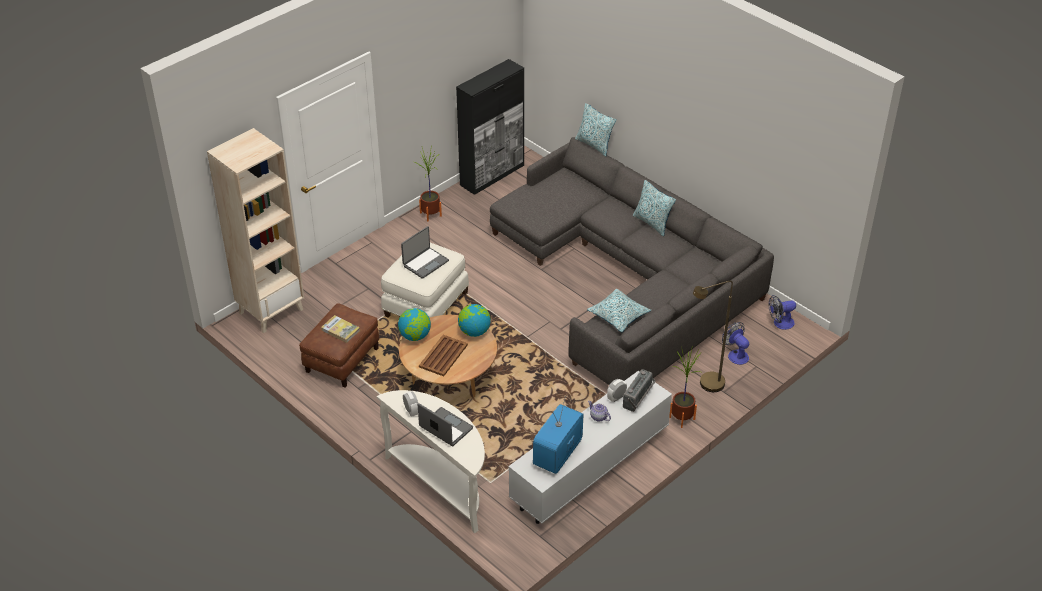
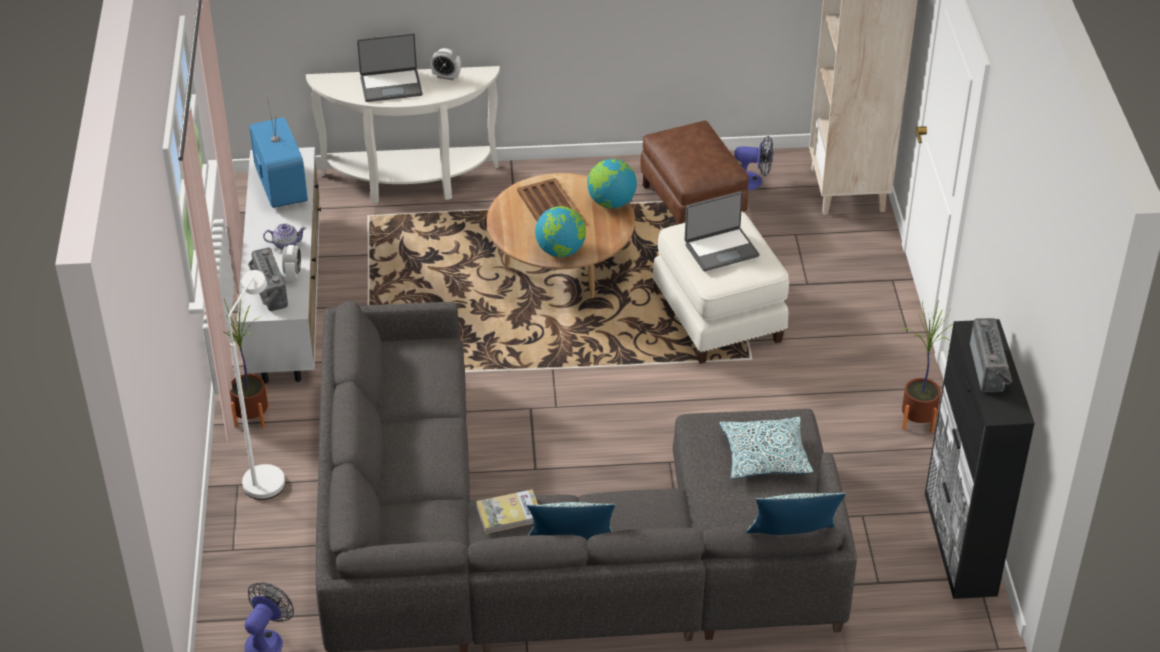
camera: 130 degrees right, 0 degrees up
(340, 330) = (689, 151): book -> book (509, 514)
(425, 263) = (721, 249): laptop -> laptop turned 105 degrees counterclockwise
(489, 77) = (990, 368): none -> radio
(618, 315) = (429, 383): pillow -> pillow (765, 456)
(706, 386) = (267, 475): brown floor lamp -> white floor lamp
(735, 354) = (277, 545): fan -> fan (752, 181)

